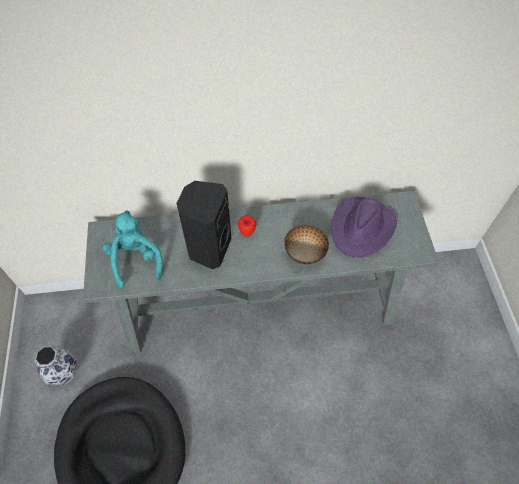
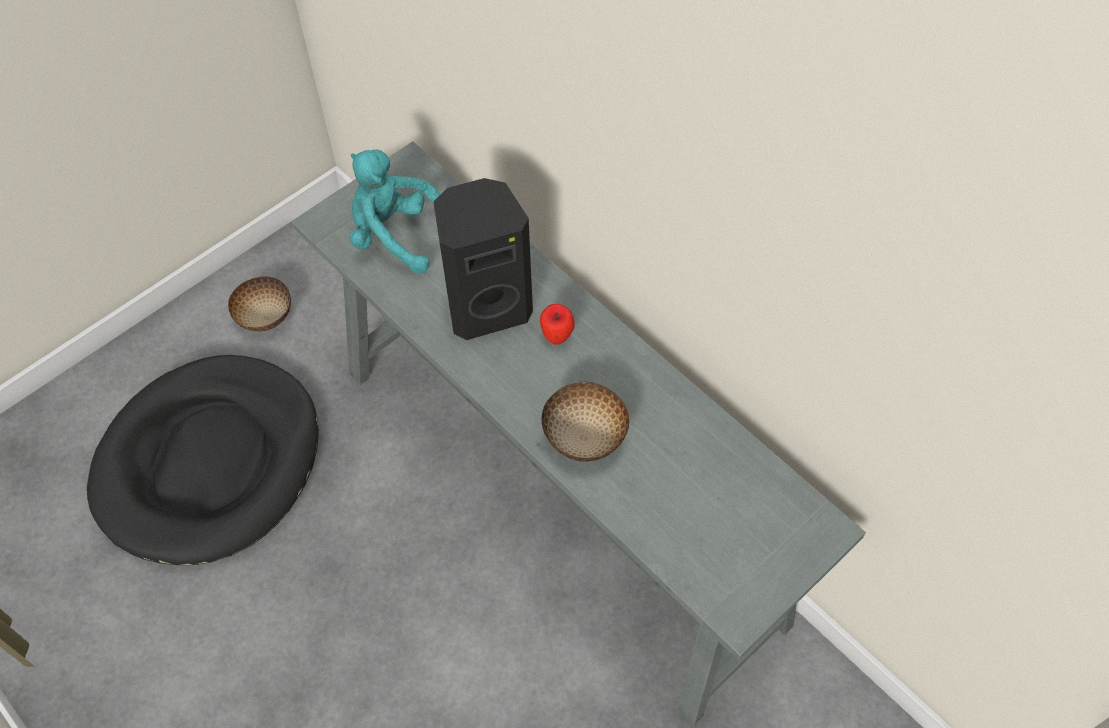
camera: 55 degrees right, 0 degrees up
(63, 373) = (265, 317): vase -> bowl
(136, 260) = (396, 235): turquoise plush toy -> turquoise plush toy turned 105 degrees counterclockwise
(362, 228) = (706, 493): purple hat -> none

